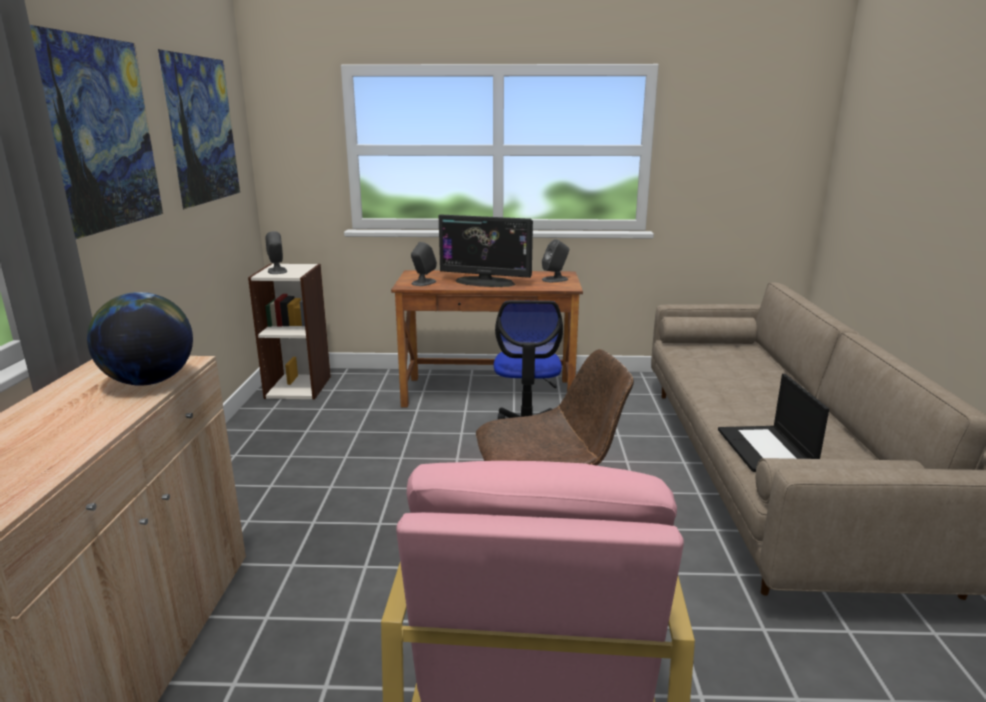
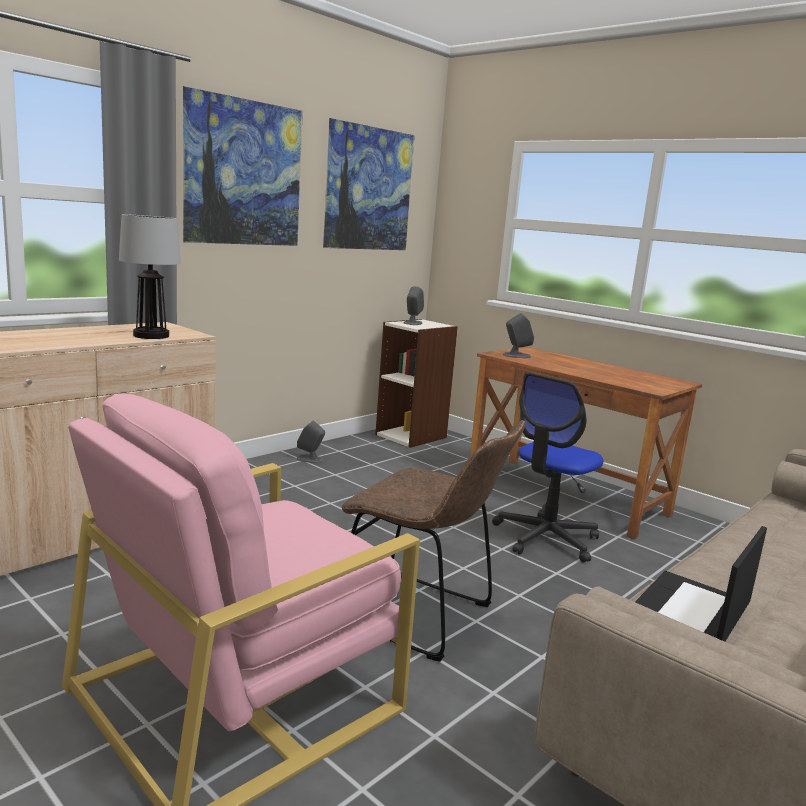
camera: 40 degrees right, 5 degrees down
(149, 381) = (151, 335): globe -> table lamp
(485, 282) = (575, 368): monitor -> none
(555, 279) = (657, 383): grey speaker -> grey speaker (310, 459)

